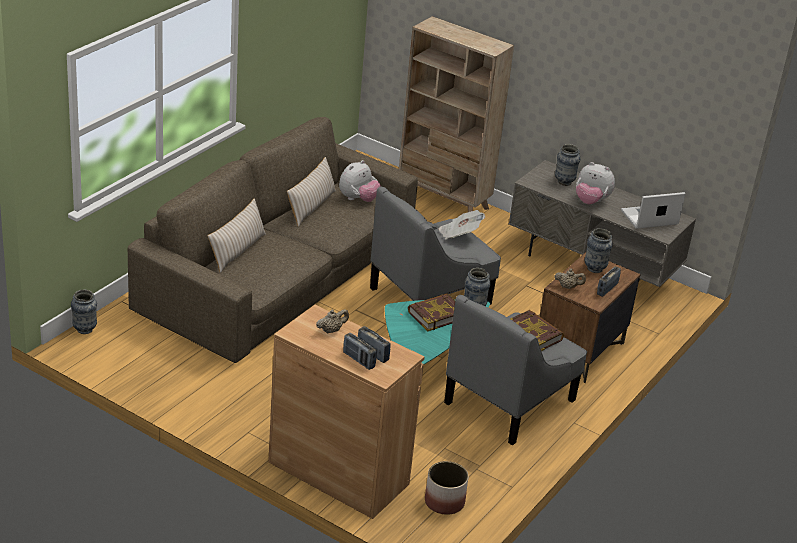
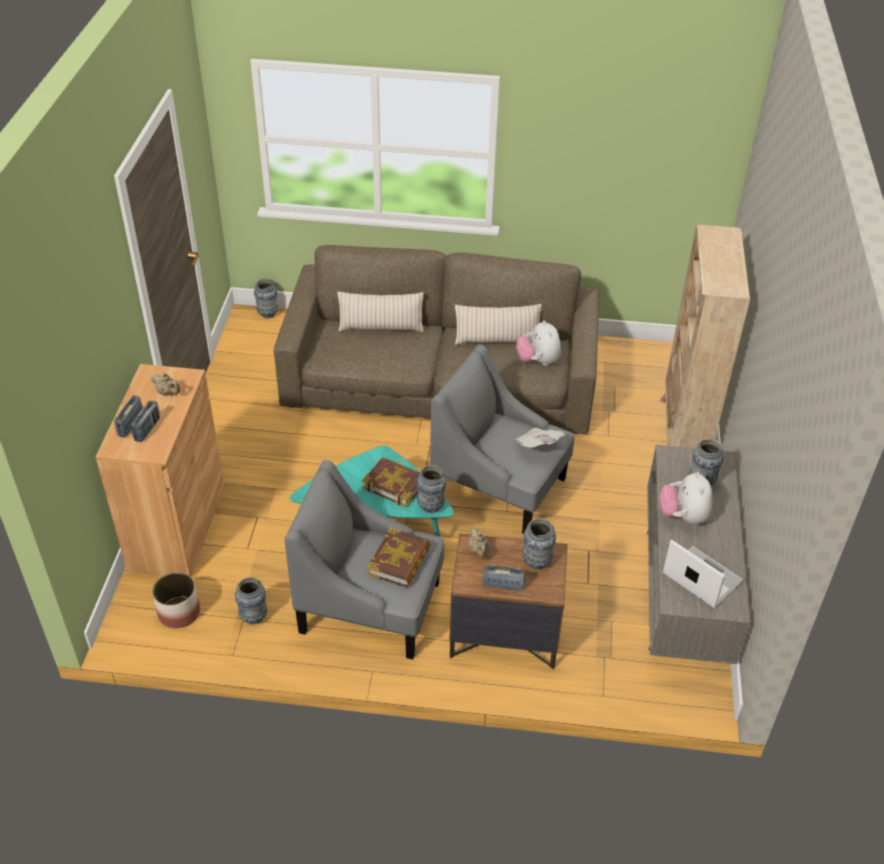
camera: 65 degrees right, 10 degrees up
(358, 199) = (538, 361): plush toy -> plush toy turned 60 degrees clockwise
(478, 463) = (254, 617): none -> vase

